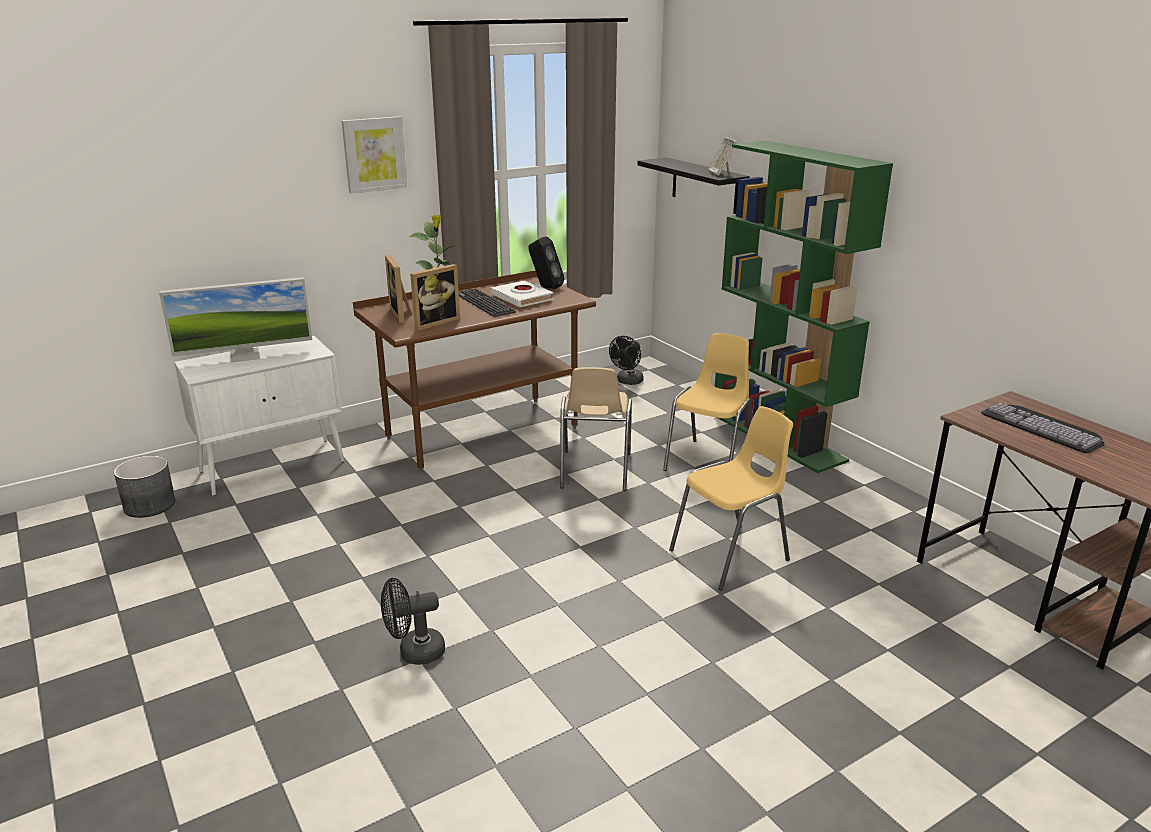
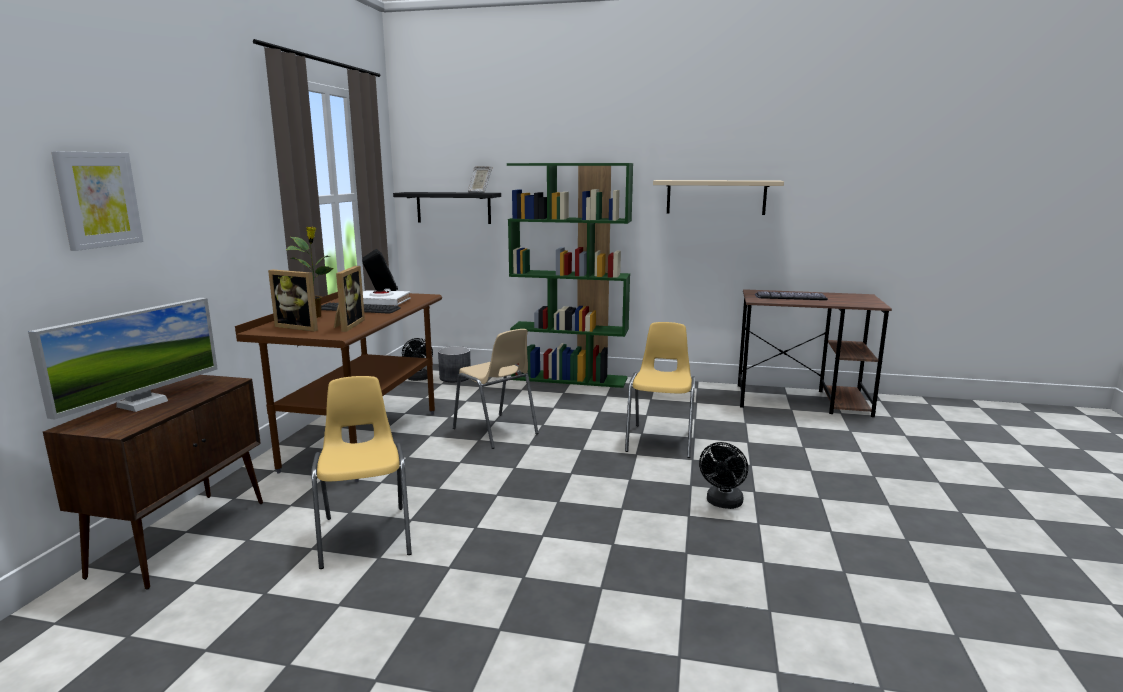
camera: 45 degrees left, 10 degrees down
(150, 505) = (62, 636): grey planter -> grey planter (454, 377)
(274, 466) = (183, 536): white cabinet -> brown cabinet
(374, 154) = (221, 172): picture -> picture (98, 199)
(414, 652) = (590, 586): black fan -> black fan (723, 503)
(709, 462) = (557, 402): yellow chair -> yellow chair (366, 535)
(998, 236) = (716, 197): none -> beige shelf

